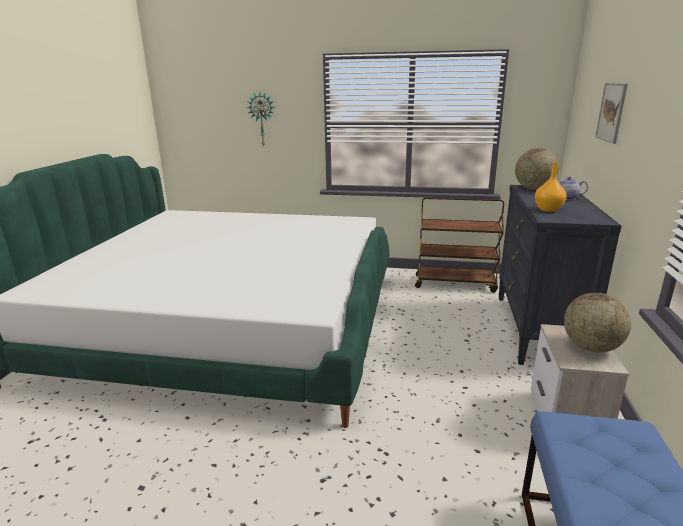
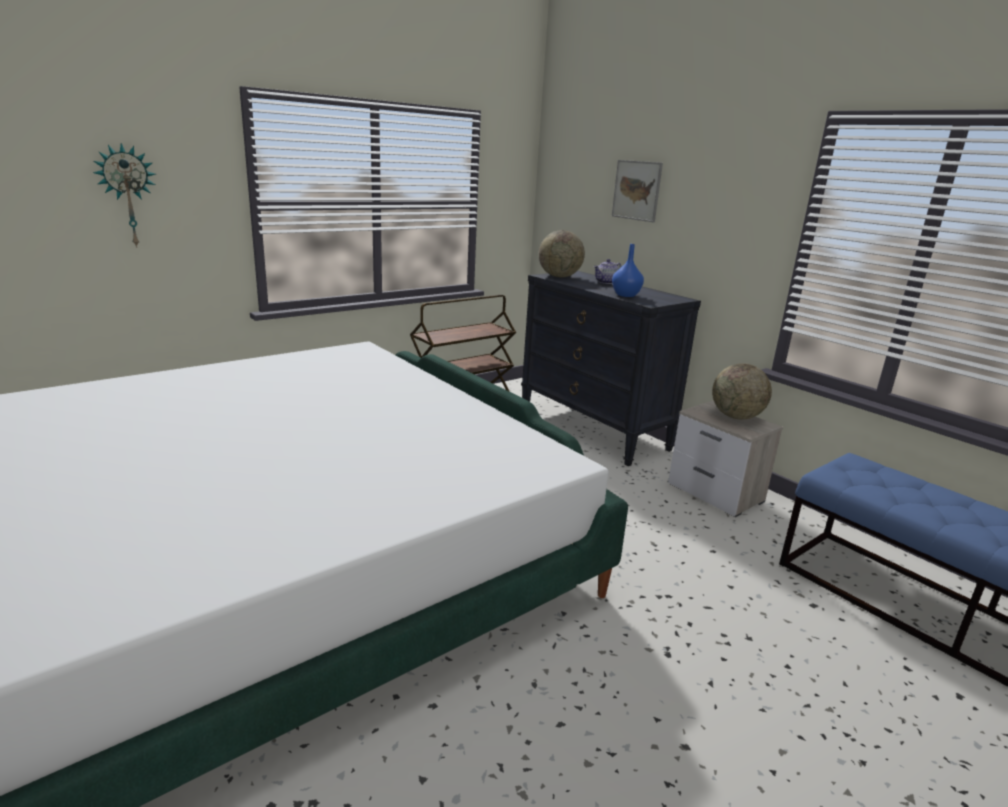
camera: 50 degrees left, 0 degrees up
(547, 209) = (625, 295): orange vase -> blue vase

